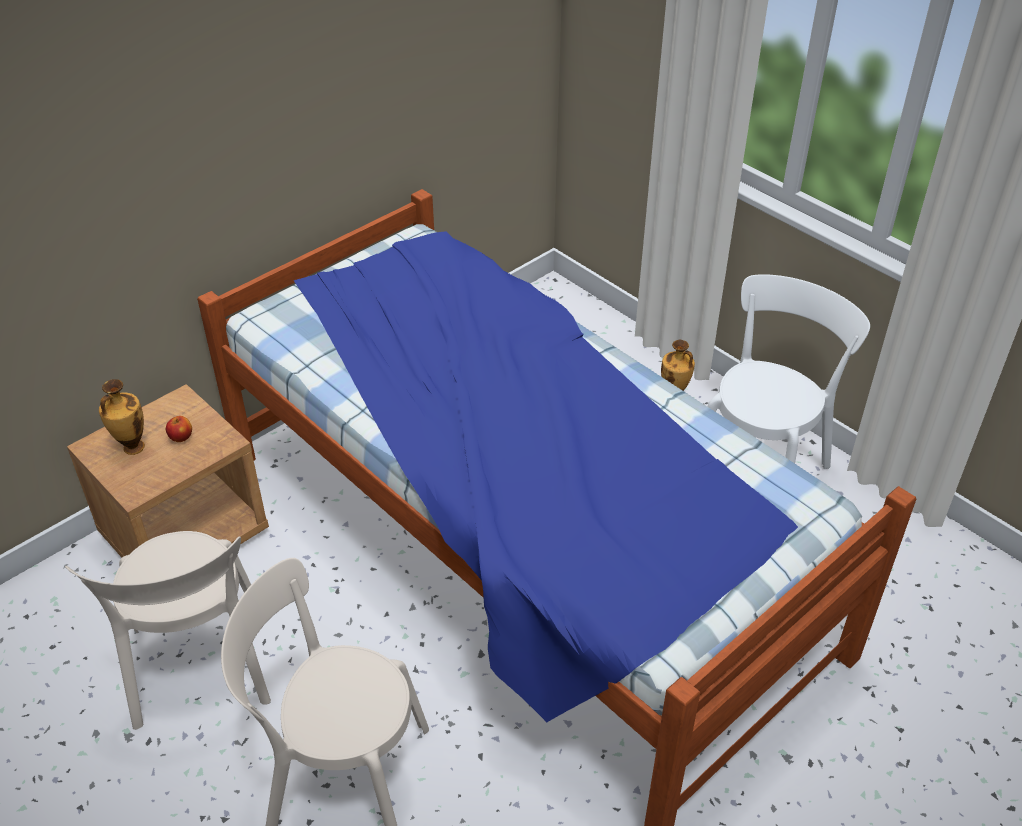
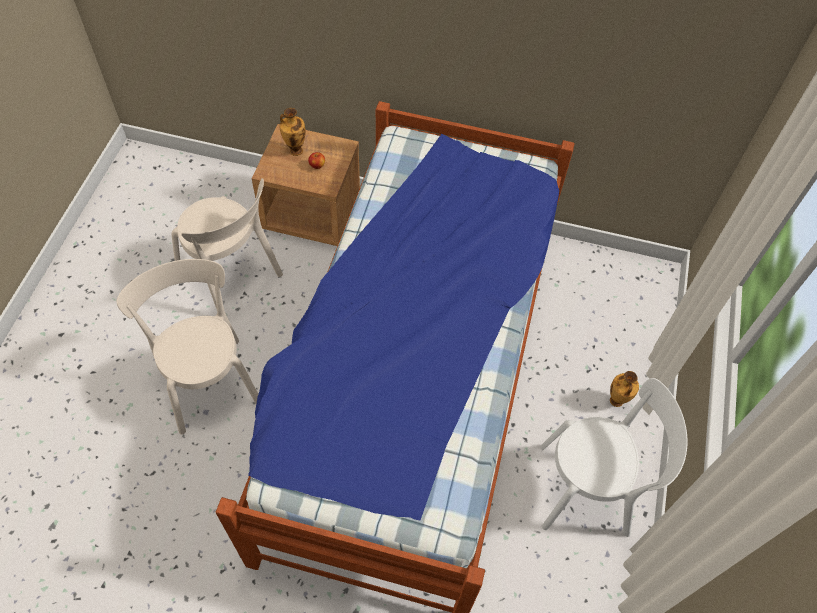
camera: 55 degrees right, 15 degrees up
(200, 671) = (233, 278): beige chair -> beige chair turned 90 degrees counterclockwise

